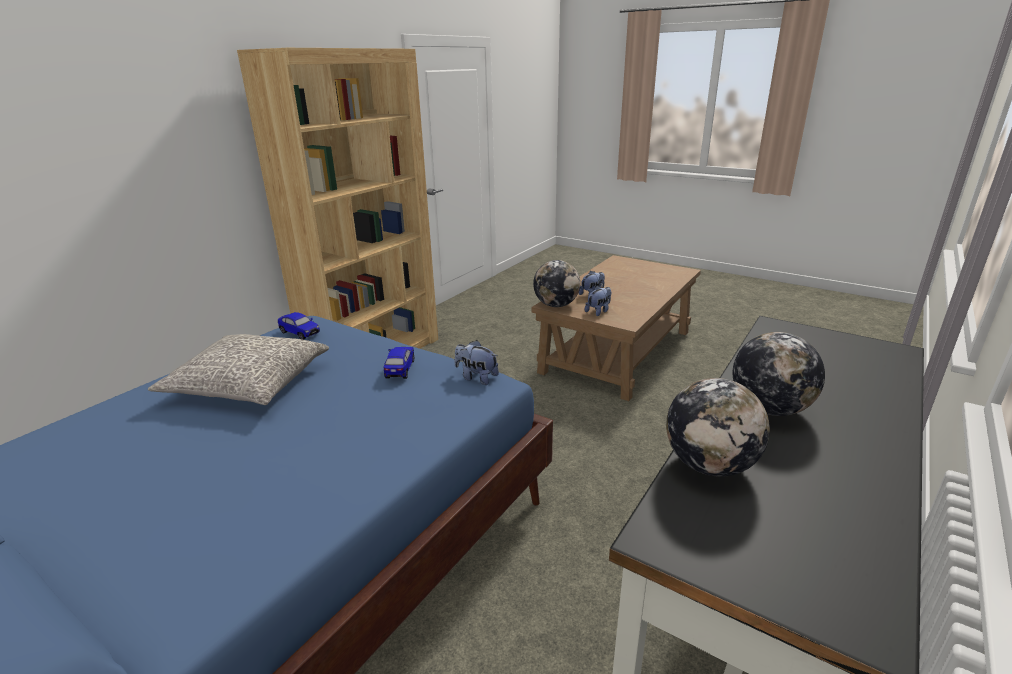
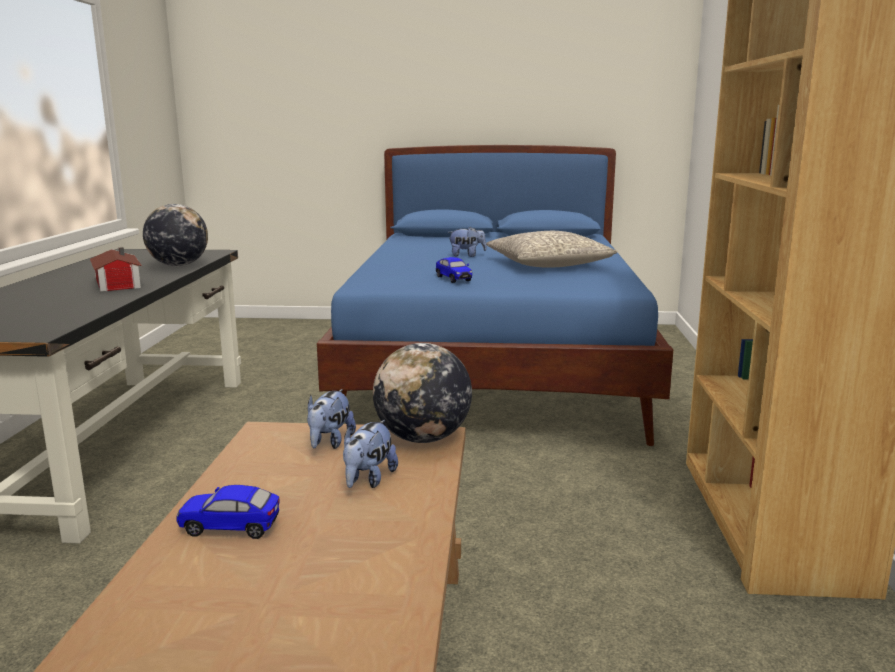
camera: 150 degrees right, 10 degrees down
(300, 333) = (604, 283): toy car -> toy car (230, 527)
(476, 377) = (382, 286): plush toy -> plush toy (467, 255)
(769, 408) = (116, 284): globe -> toy house

